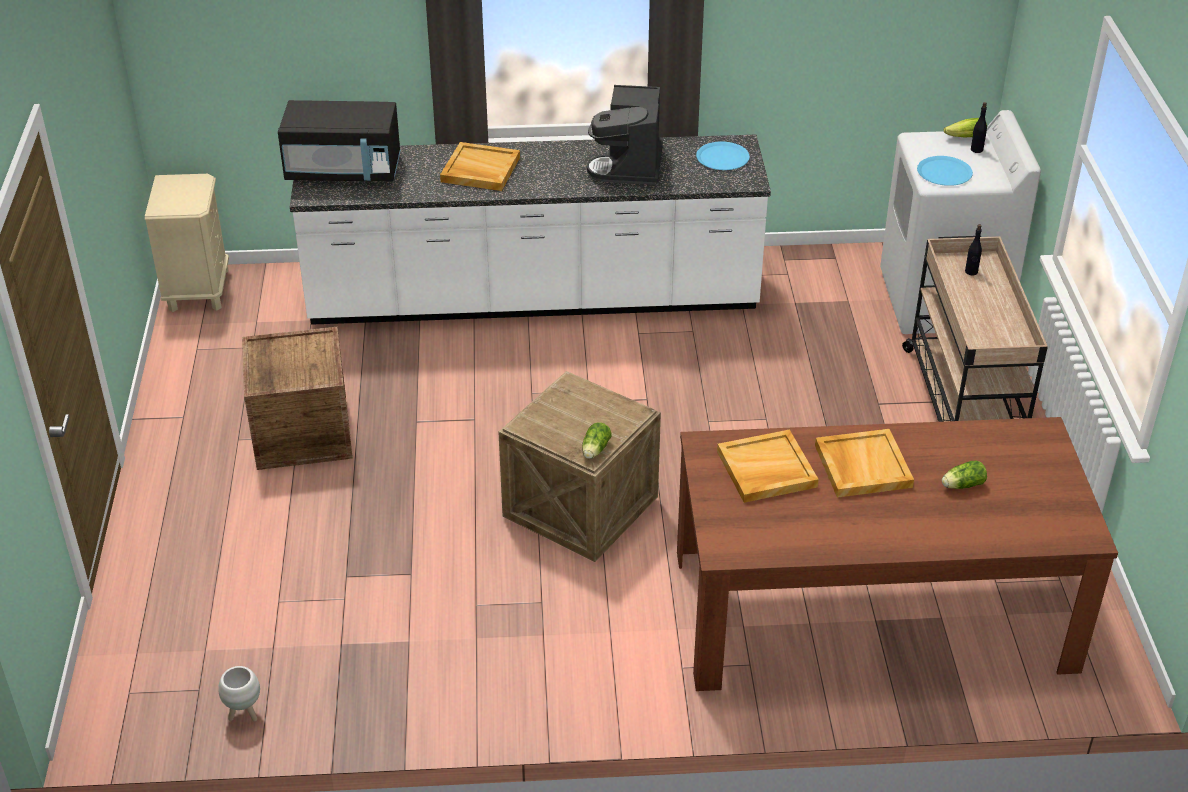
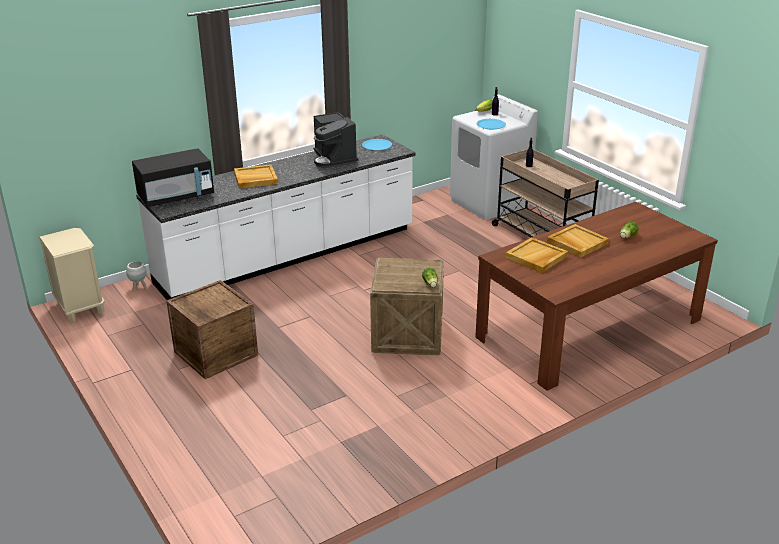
camera: 30 degrees left, 10 degrees down
(244, 714) = (318, 497): white planter -> white planter (138, 288)

